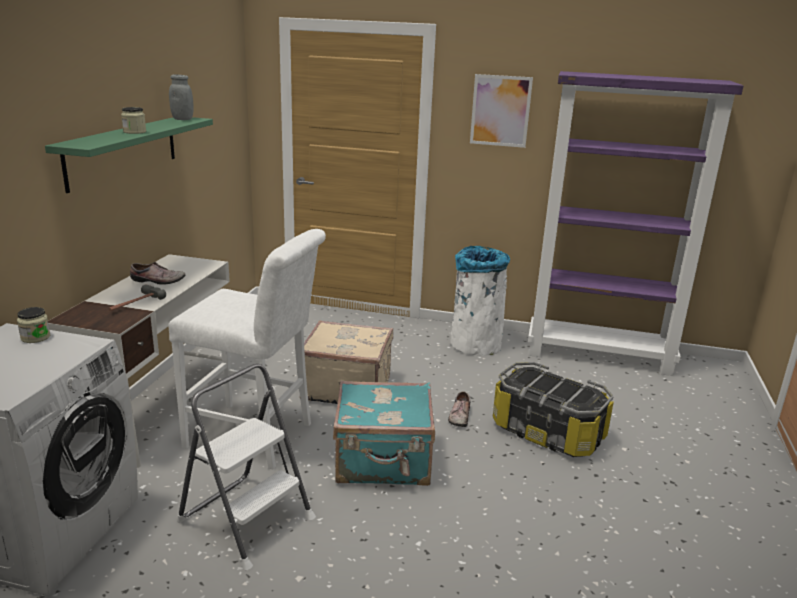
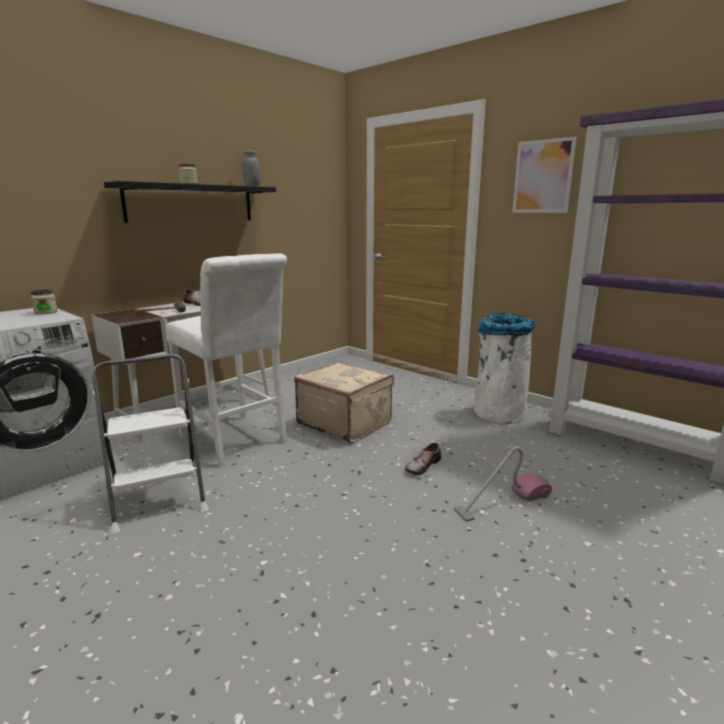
camera: 30 degrees right, 5 degrees down
(123, 151) = (191, 203): green shelf -> black shelf
(383, 462) = (311, 484): turquoise suitcase -> none
(547, 433) = (503, 502): storage box -> vacuum cleaner

